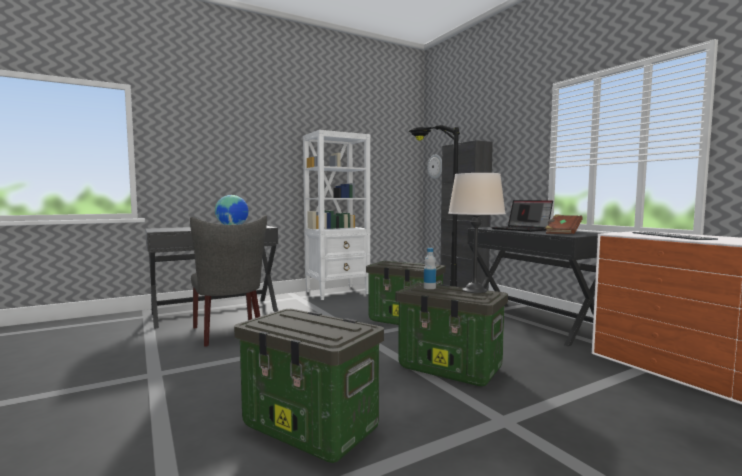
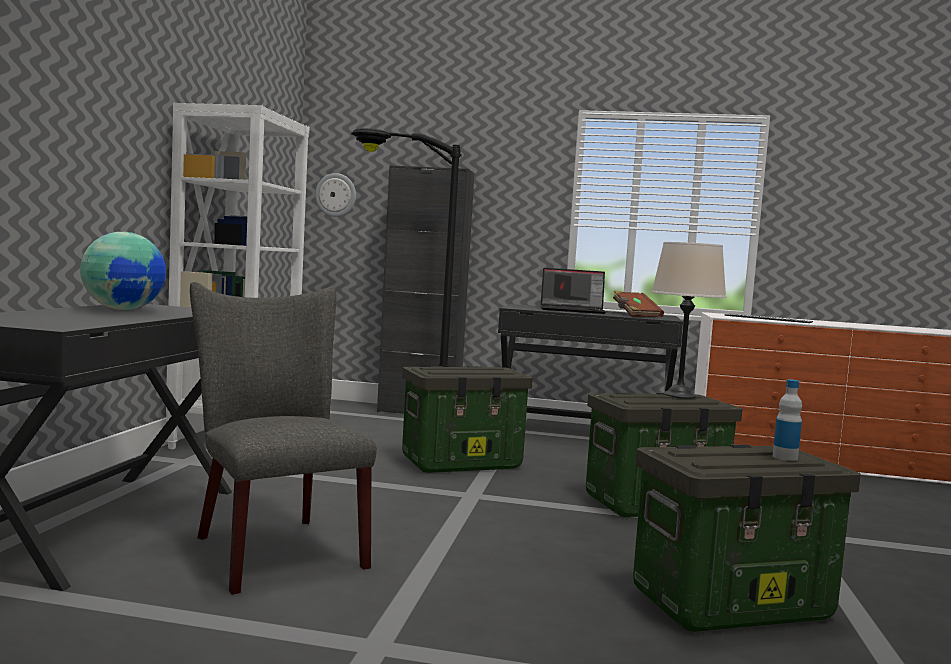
camera: 50 degrees left, 0 degrees up
(229, 333) = (273, 548): grey chair -> grey chair turned 135 degrees counterclockwise
(429, 288) = (638, 398): bottle -> bottle (785, 457)

